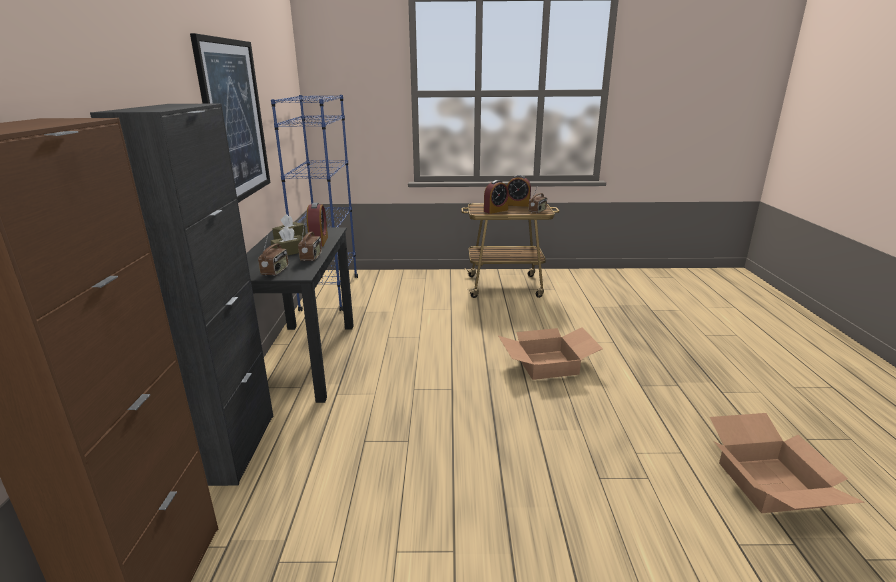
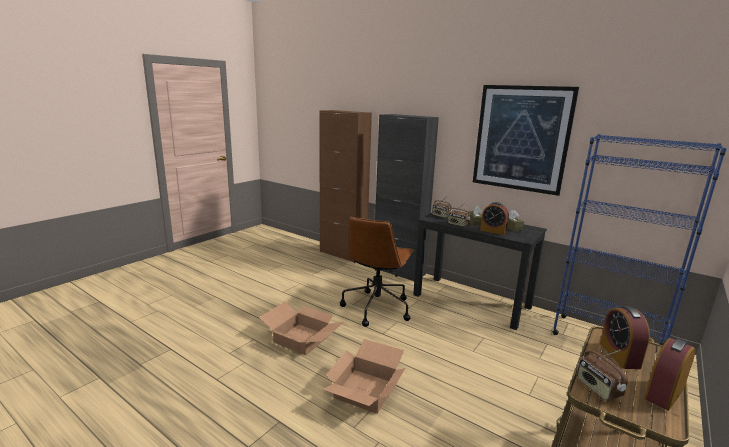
camera: 125 degrees right, 5 degrees down
(395, 416) = (377, 307): none -> brown office chair
(767, 483) = (154, 391): cardboard box -> cardboard box (302, 338)

